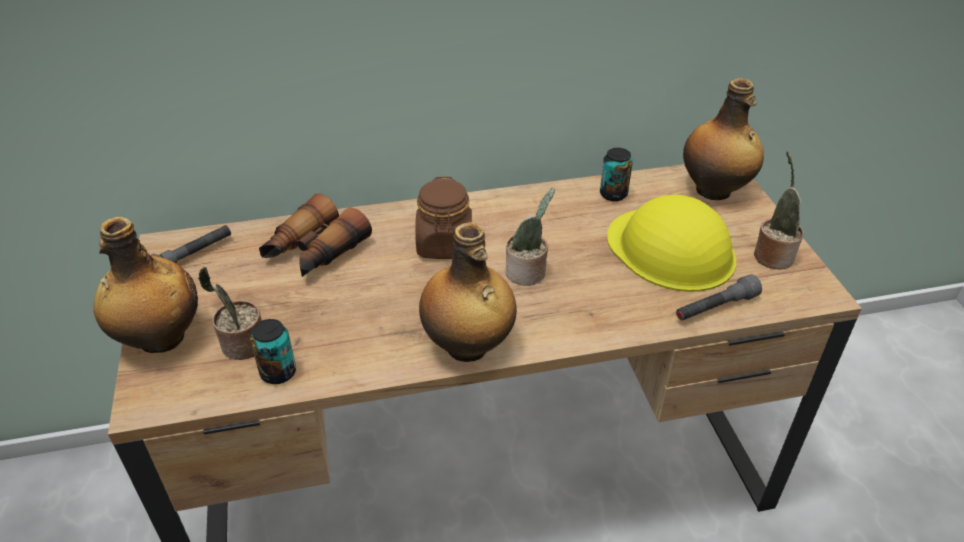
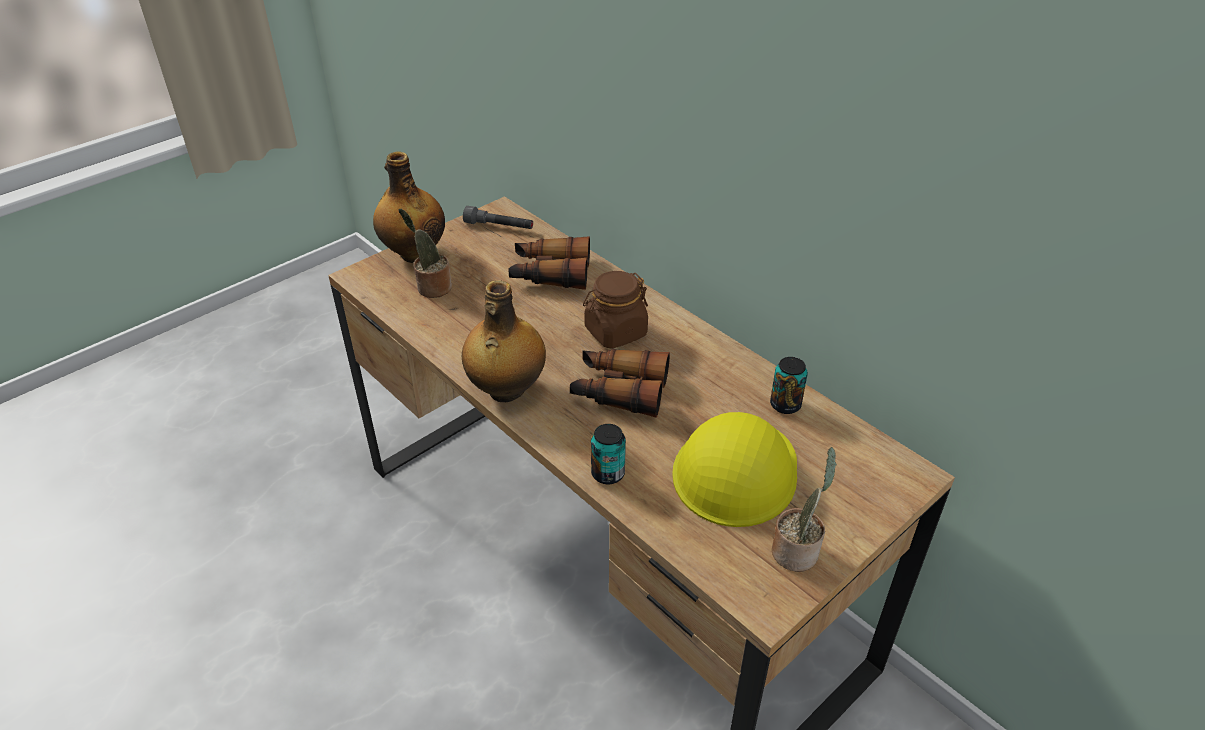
camera: 60 degrees right, 0 degrees up
(278, 372) = (418, 314): can -> can (608, 473)
(528, 274) = (619, 391): potted plant -> binoculars
(714, 191) = (867, 476): bottle -> none
(715, 308) = (672, 526): grey flashlight -> none

